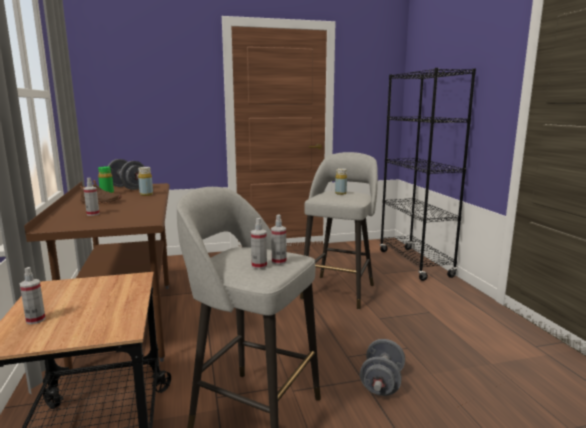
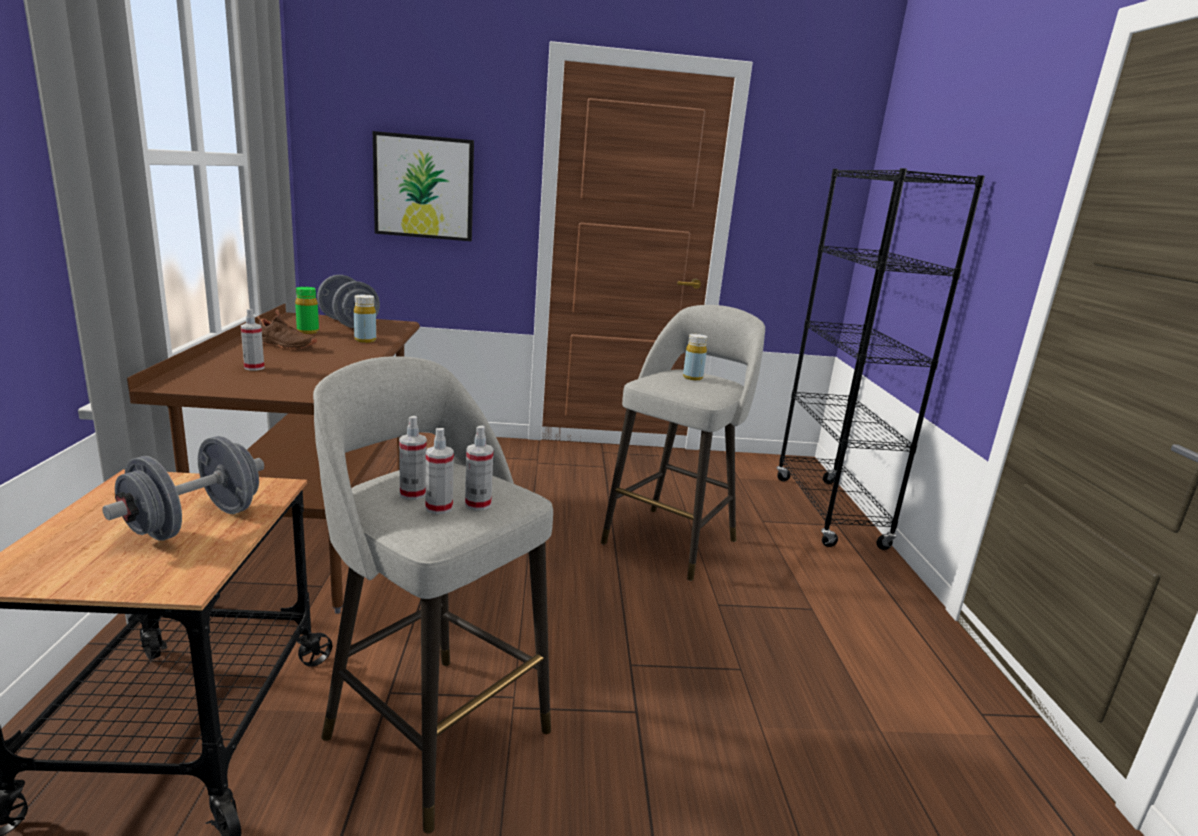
camera: 10 degrees right, 5 degrees up
(35, 320) = (77, 539): spray bottle -> spray bottle (413, 494)
(153, 105) = (424, 187): none -> picture
(382, 383) = (666, 726): grey dumbbell -> grey dumbbell (194, 523)

